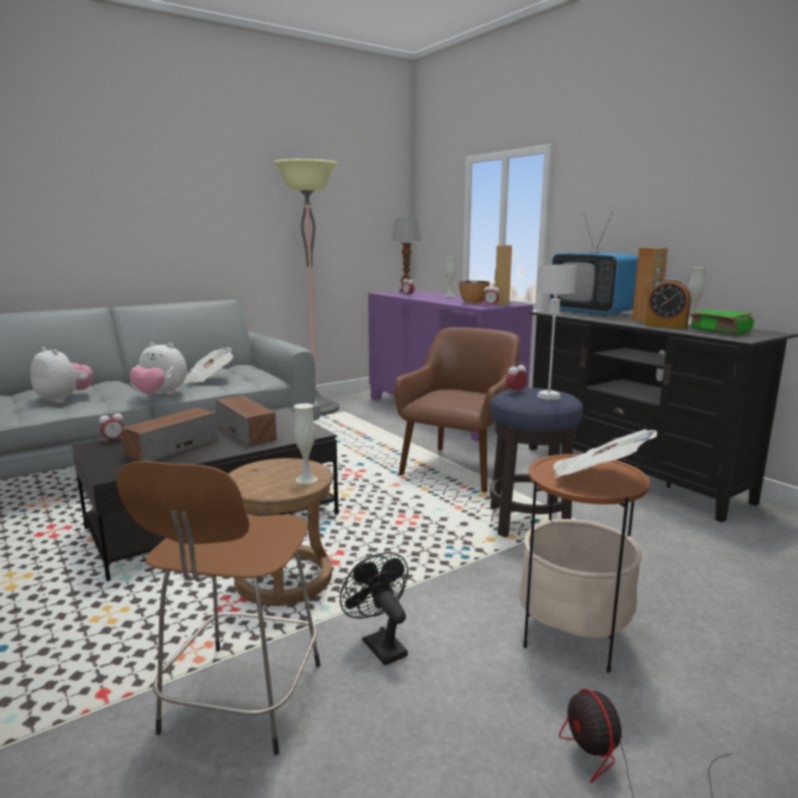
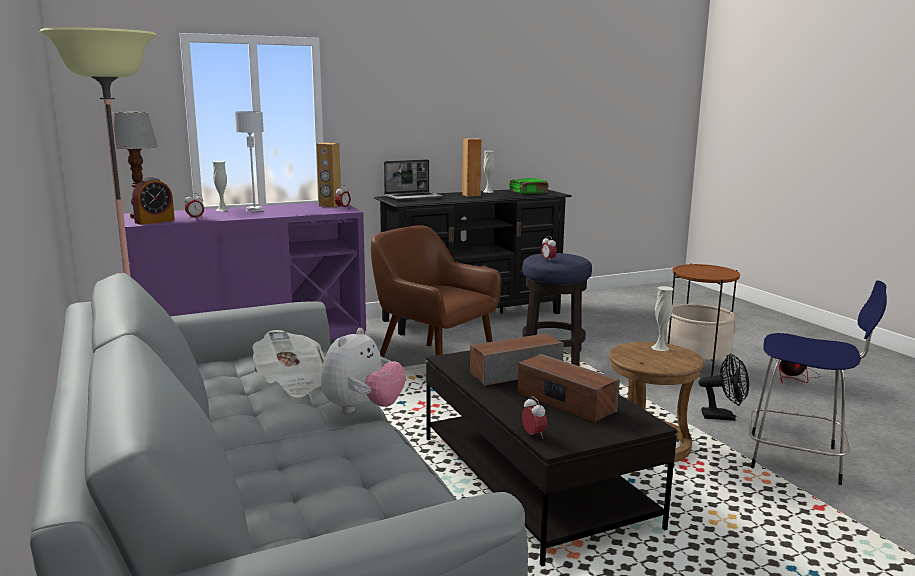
camera: 80 degrees left, 0 degrees up
(64, 399) = (345, 478): plush toy -> none
(240, 701) = (798, 459): brown stool -> blue stool
(379, 644) = (723, 416): black fan -> black fan turned 150 degrees counterclockwise
(473, 303) = (308, 209): bowl -> none
(549, 396) = (561, 255): grey table lamp -> grey table lamp (254, 210)
(590, 312) = (413, 197): television -> laptop
(596, 478) = (712, 270): newspaper -> none
(666, 326) = (501, 196): alarm clock -> alarm clock (154, 221)

